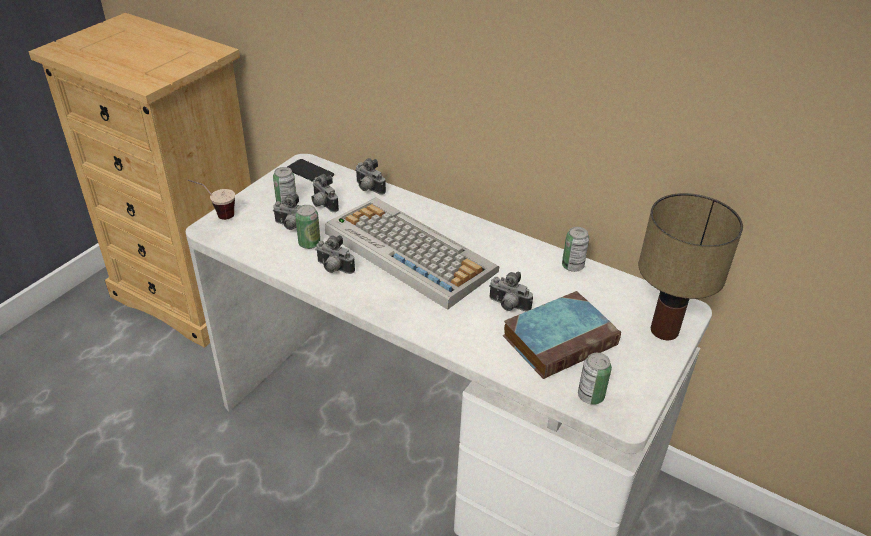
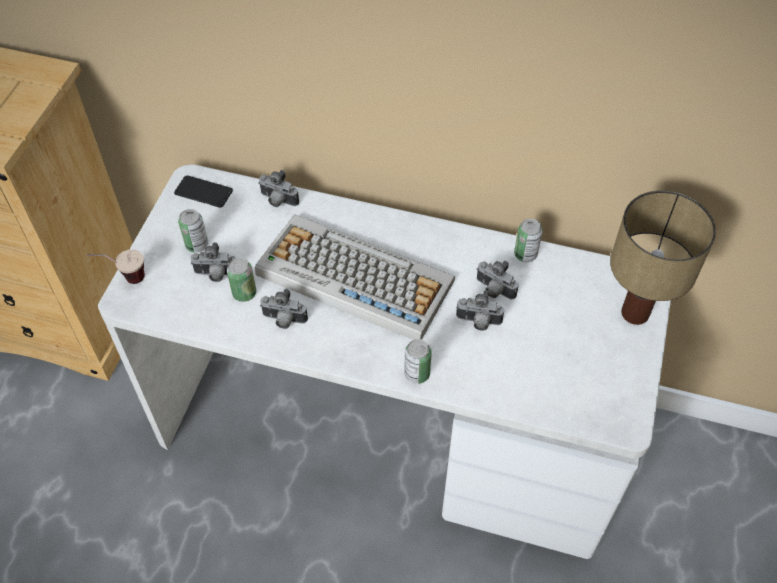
camera: 15 degrees left, 15 degrees up
(322, 205) = (237, 236): camera -> camera (493, 290)
(561, 339) = (541, 349): book -> none
(590, 396) = (589, 409): can -> can (417, 374)

